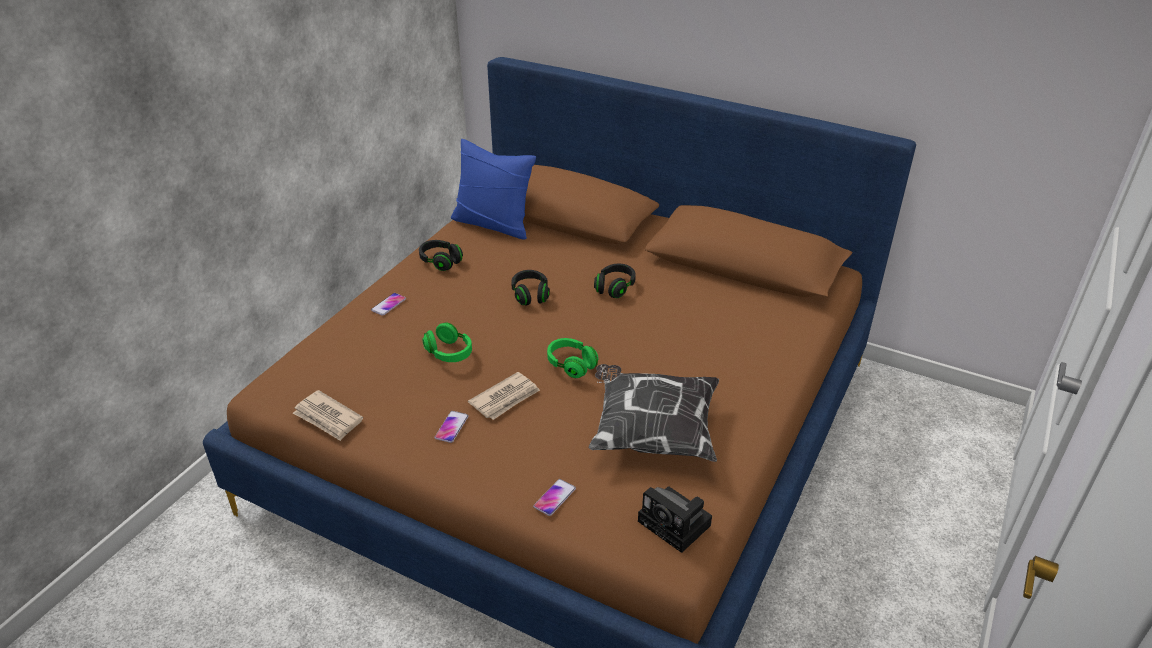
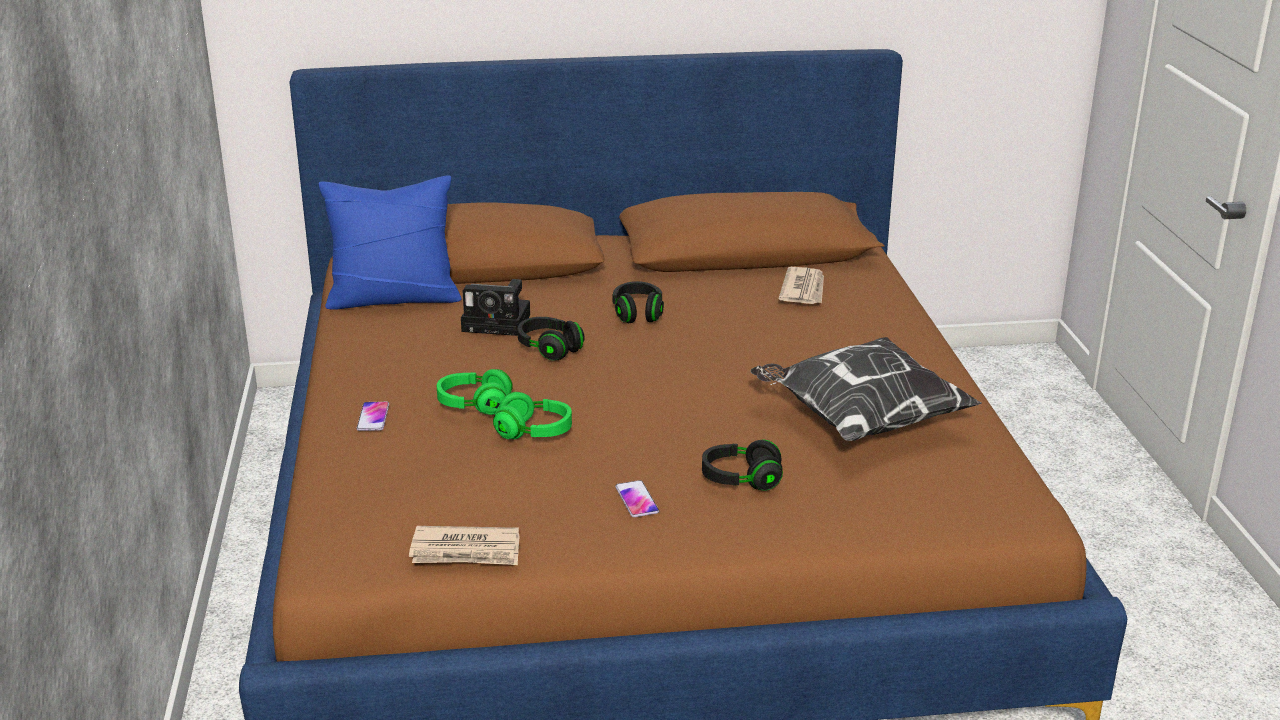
camera: 35 degrees left, 10 degrees down
(440, 262) = (379, 354): black headphones -> black headphones (741, 480)
(505, 398) = (661, 451): newspaper -> newspaper (803, 289)
(554, 498) = (843, 512): phone -> none
(571, 365) = (692, 396): green headphones -> green headphones (474, 405)
(677, 525) = (990, 484): camera -> camera (499, 323)

